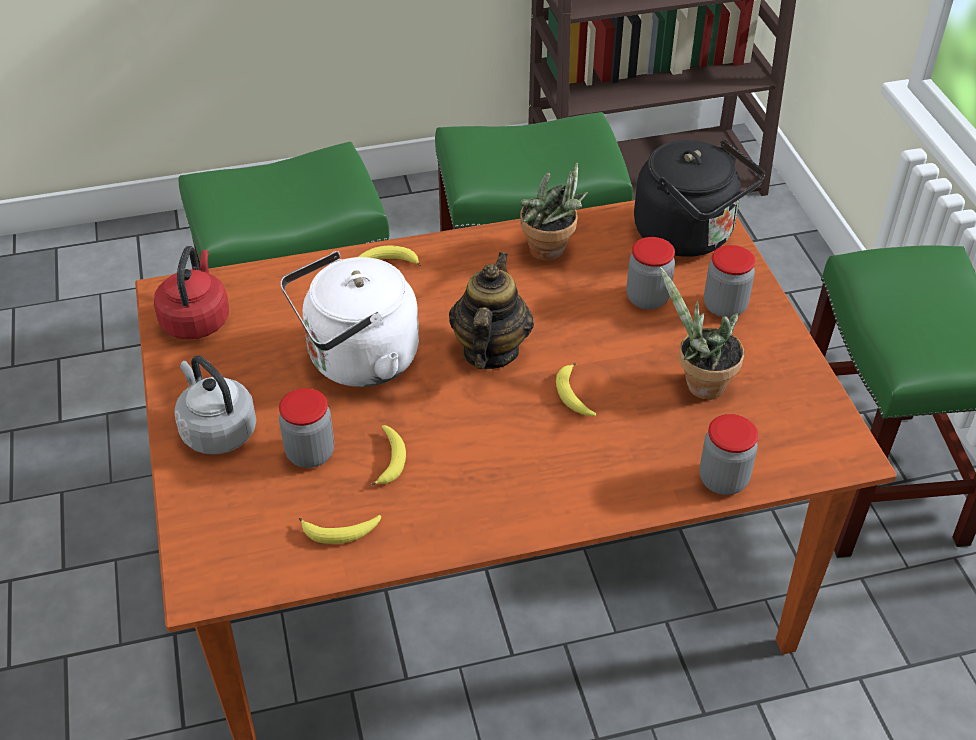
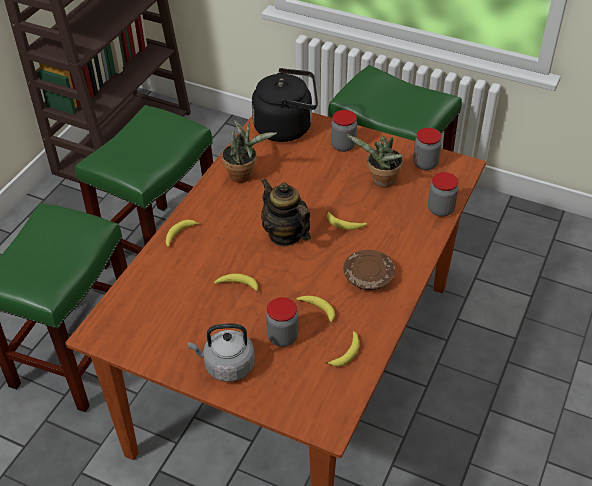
camera: 50 degrees left, 0 degrees up
(196, 319) = (131, 332): red kettle -> none
(357, 361) = (238, 285): white kettle -> banana
(502, 476) = (369, 277): none -> brown plate
(647, 298) = (311, 164): jar -> jar (425, 164)

